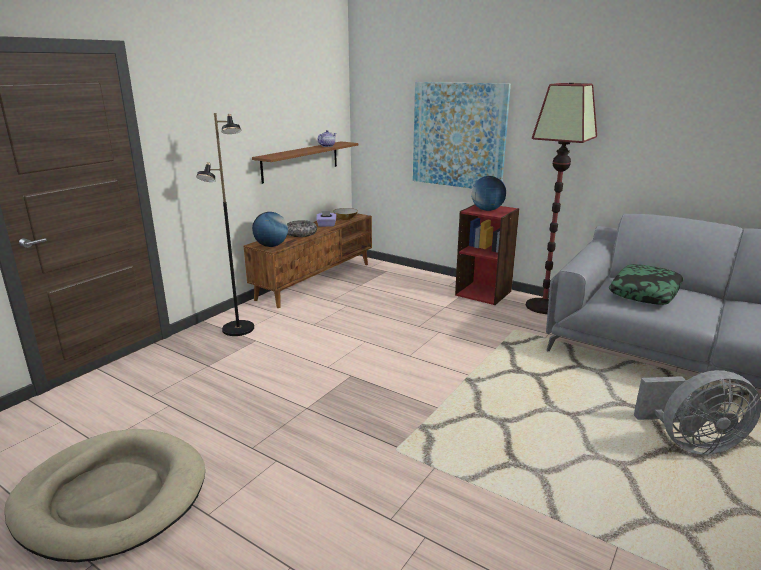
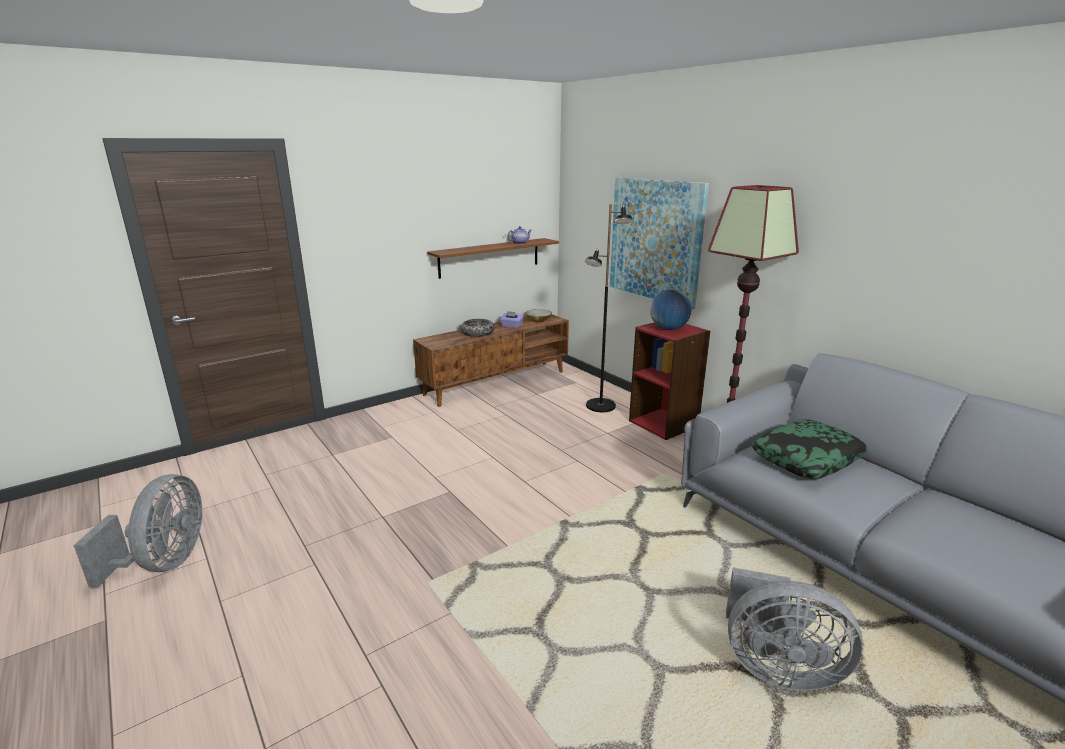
camera: 20 degrees right, 0 degrees up
(111, 497) = (164, 562): beige dog bed -> grey fan
(238, 329) = (386, 422): black floor lamp -> black floor lamp (600, 406)
(271, 246) = (437, 343): globe -> none

